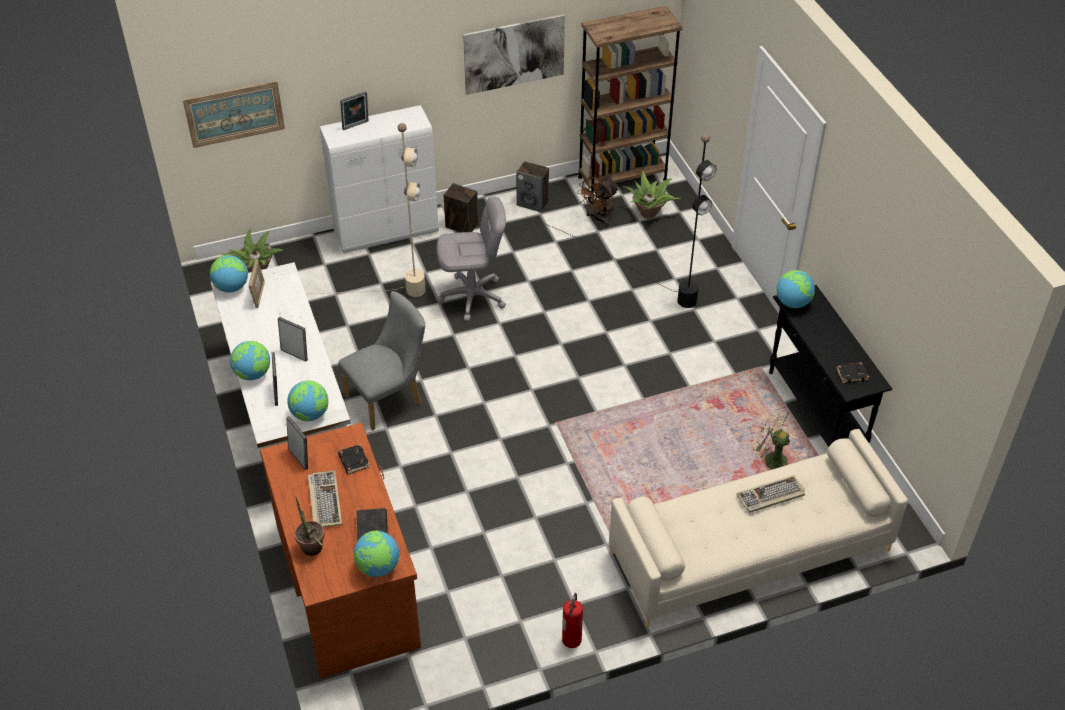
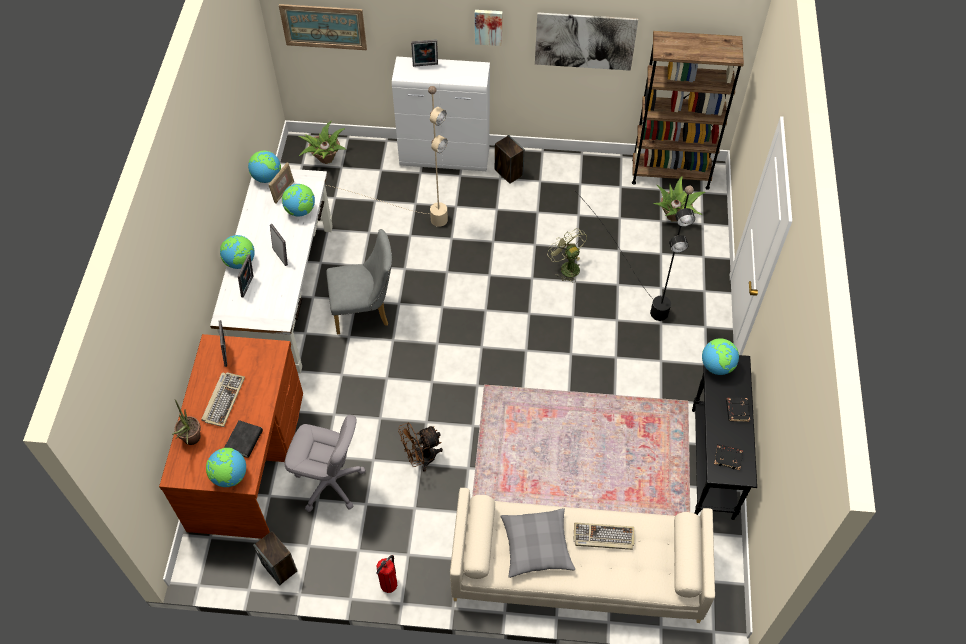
camera: 25 degrees right, 10 degrees up
(310, 414) = (263, 315): globe -> globe (301, 210)
(353, 461) = (264, 373): black book -> black book (736, 410)
(414, 64) = (488, 26): none -> picture
(472, 297) = (481, 243): grey office chair -> grey office chair (330, 483)
(533, 203) = (579, 171): speaker -> speaker (280, 567)
(599, 219) = (627, 206): brown fan -> brown fan (421, 458)
(712, 528) = (536, 546): none -> grey pillow
(770, 460) = (644, 493): green fan -> green fan (566, 267)

